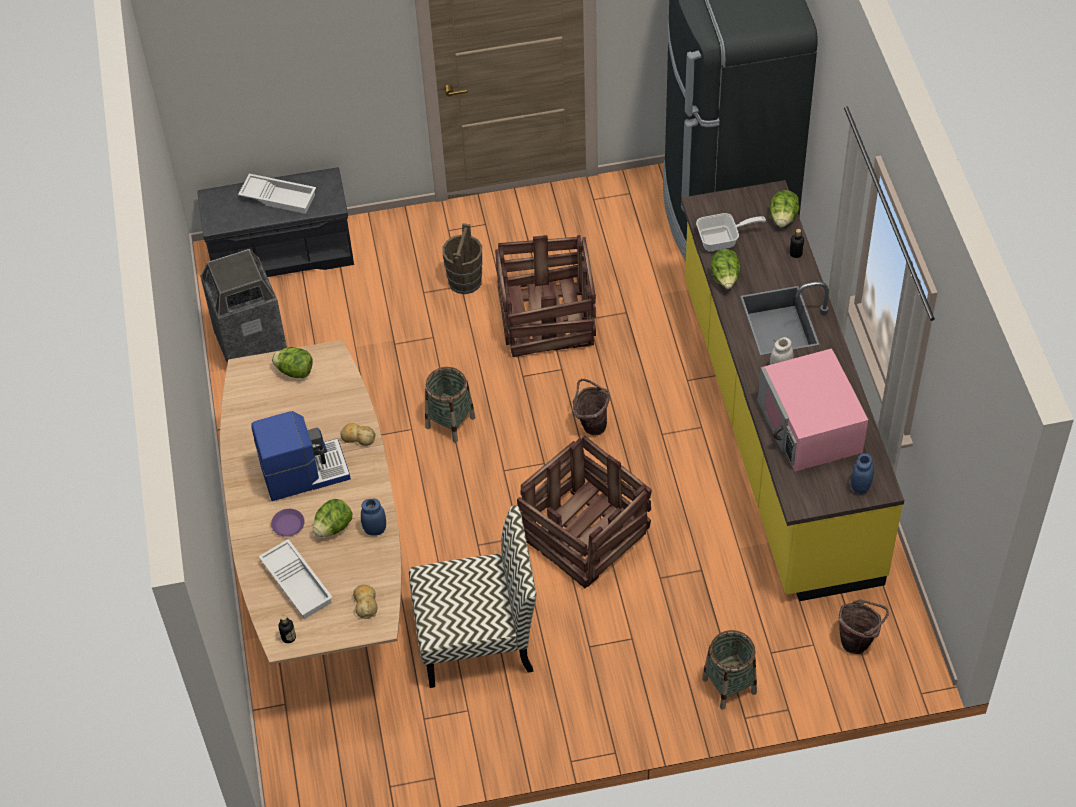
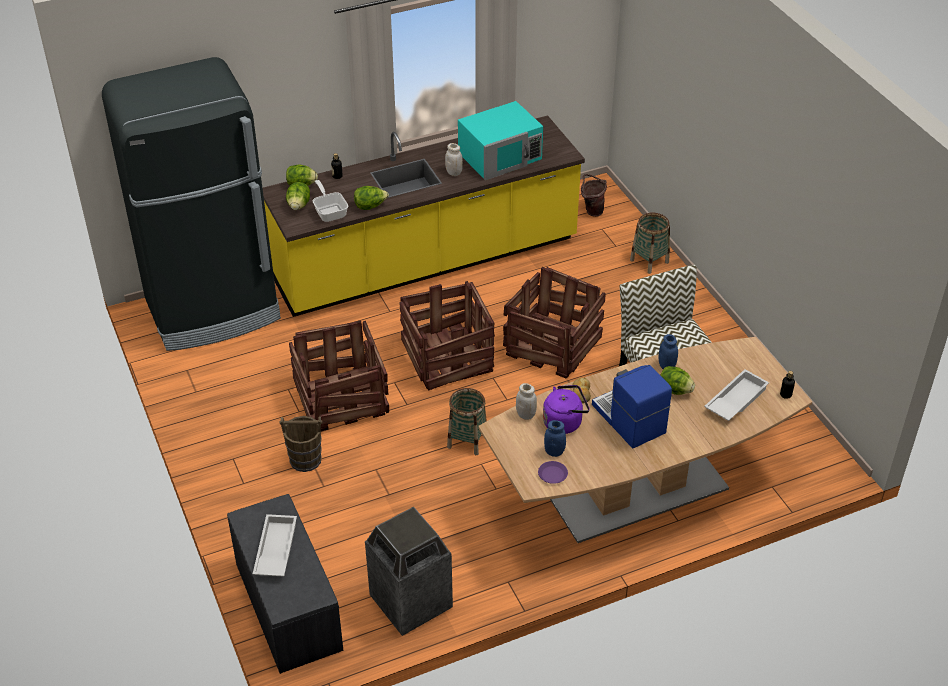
camera: 105 degrees left, 10 degrees down
(288, 524) = (684, 418): purple plate -> purple plate (552, 474)
(295, 371) = (524, 449): lettuce -> lettuce (298, 205)
(321, 414) = (564, 422): none -> purple kettle
(343, 382) = (526, 415): none -> white jar
(365, 603) = (735, 358): bread -> none
(591, 424) = (447, 357): brown bucket -> crate
(810, 427) = (500, 156): pink microwave -> turquoise microwave
(860, 486) = (543, 132): blue jar -> blue jar (554, 452)

